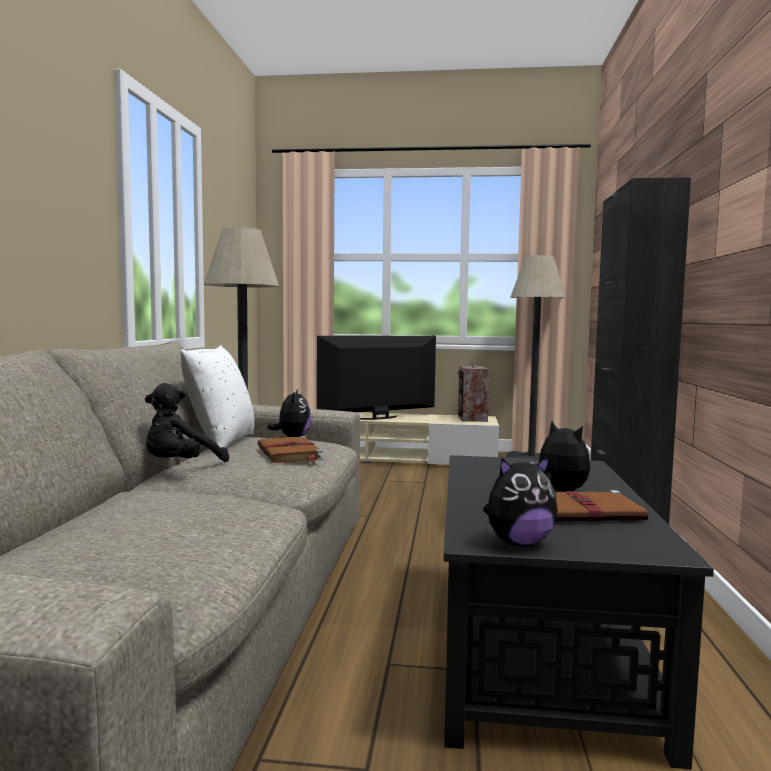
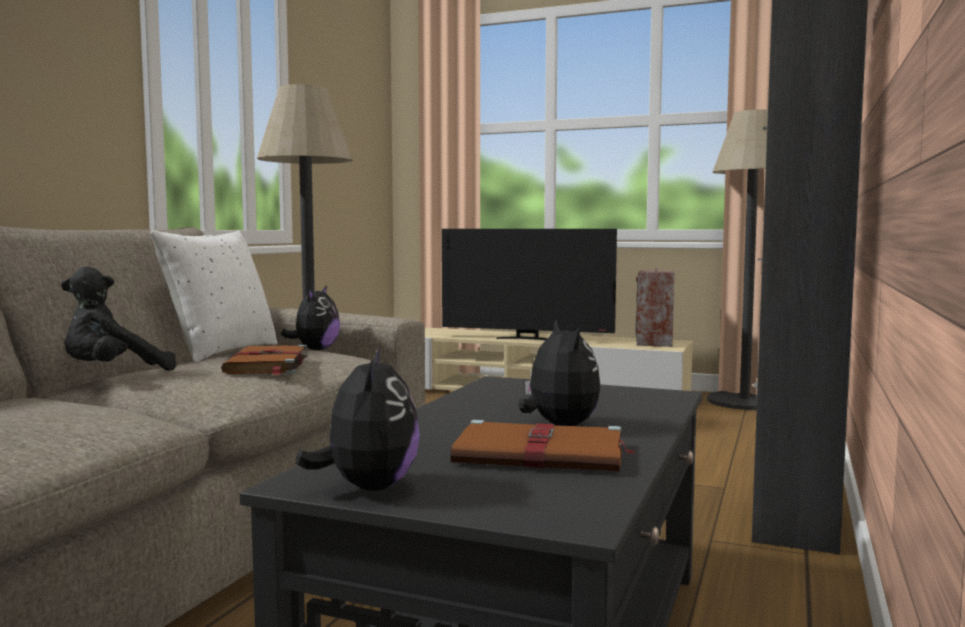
camera: 15 degrees right, 0 degrees up
(379, 418) = (526, 339): television -> television turned 150 degrees counterclockwise
(518, 543) = (367, 487): plush toy -> plush toy turned 90 degrees counterclockwise

